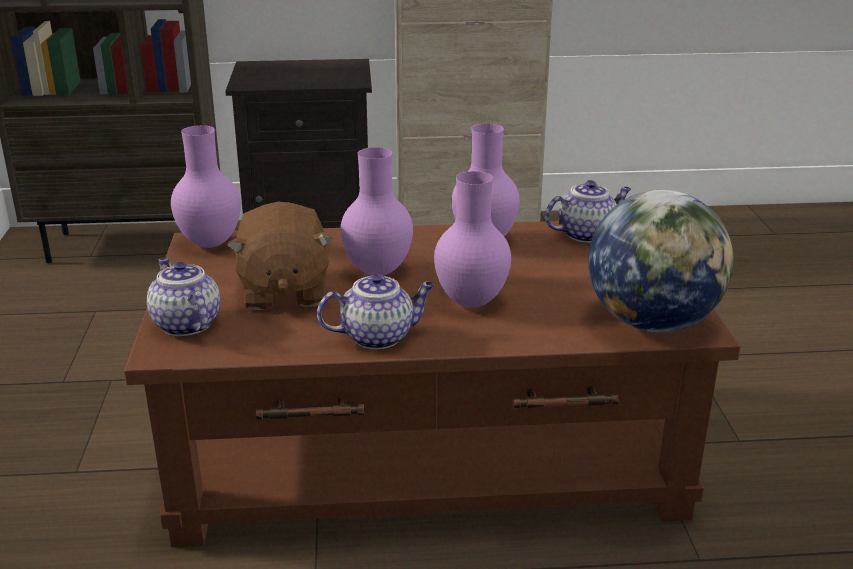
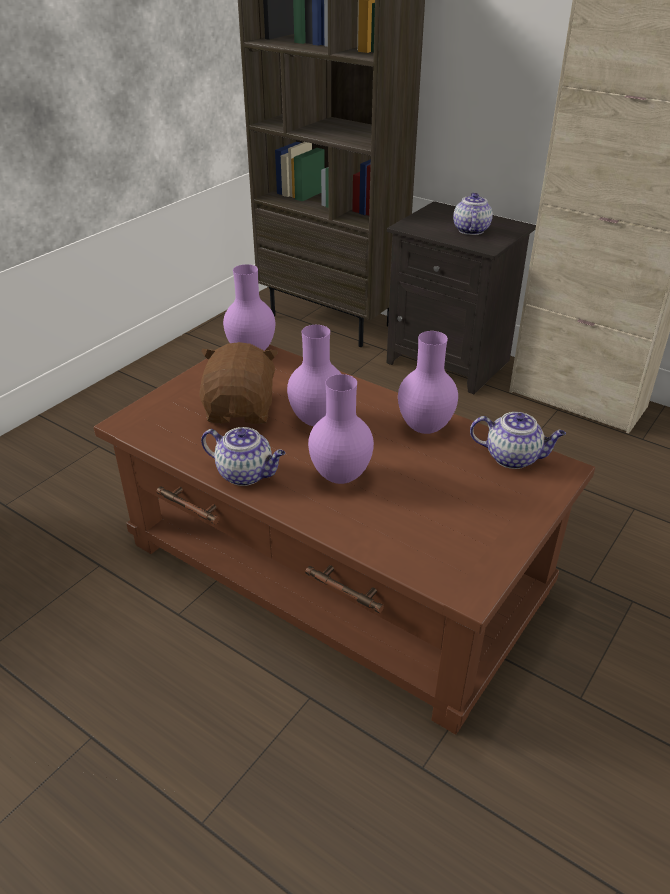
camera: 40 degrees right, 10 degrees up
(185, 324) = (160, 409): teapot -> teapot (470, 230)
(283, 292) = (241, 410): brown plush toy -> brown plush toy turned 150 degrees clockwise
(652, 323) = (442, 564): globe -> none

